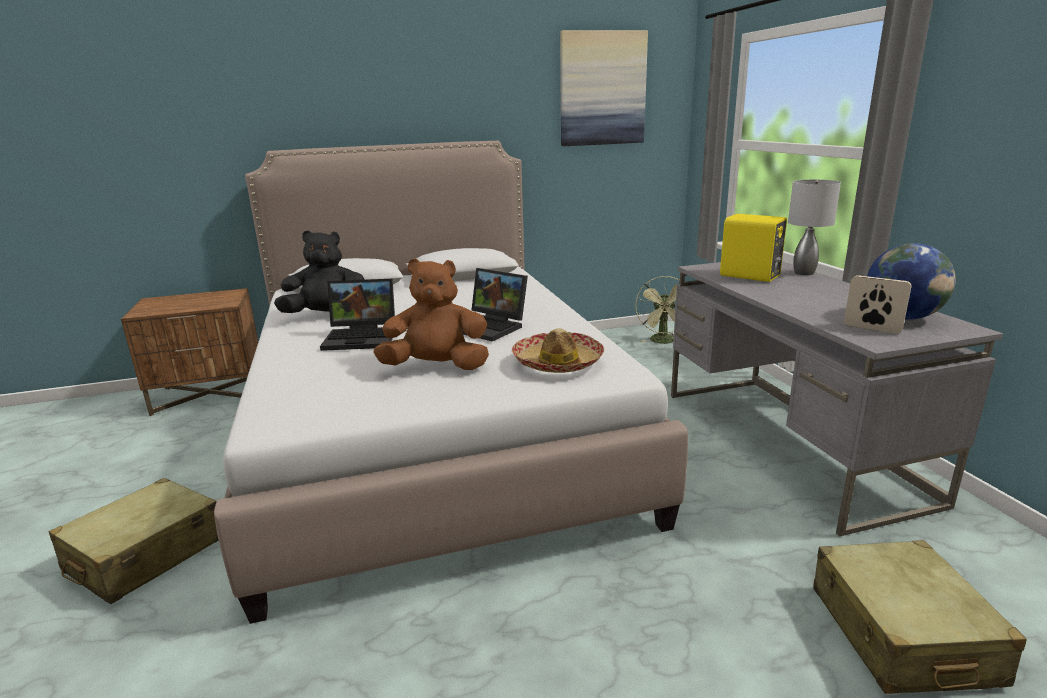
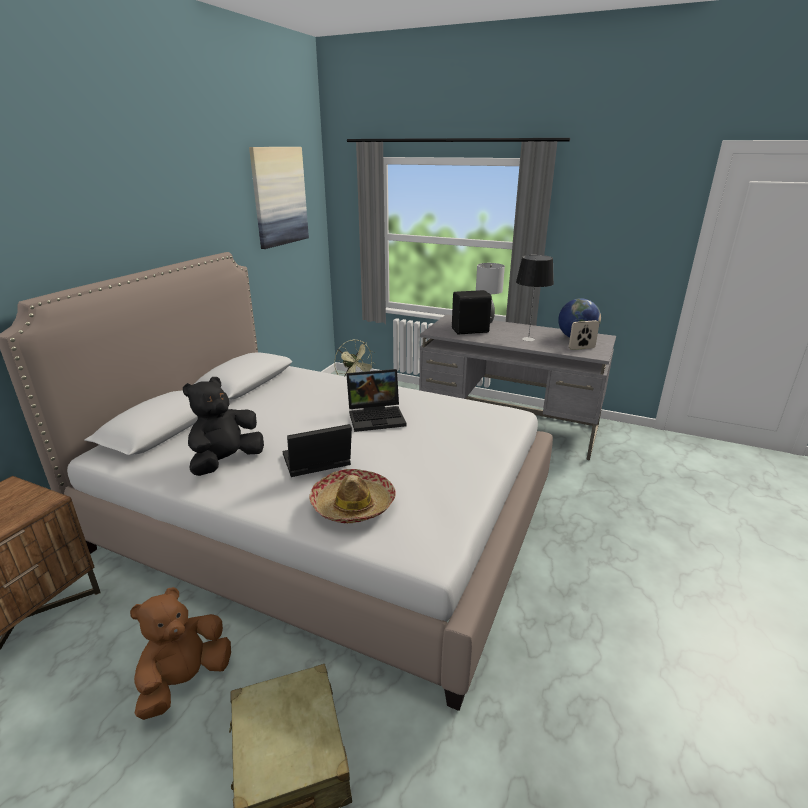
camera: 50 degrees left, 5 degrees up
(363, 337) = (316, 463): laptop -> laptop turned 150 degrees counterclockwise
(437, 367) = (420, 458): brown plush toy -> brown plush toy (185, 680)
(558, 362) = (474, 423): hat -> hat (353, 505)
(750, 276) = (471, 331): yellow speaker -> black speaker
(811, 300) = (528, 339): none -> table lamp
(901, 635) = (657, 488): beige suitcase -> none

